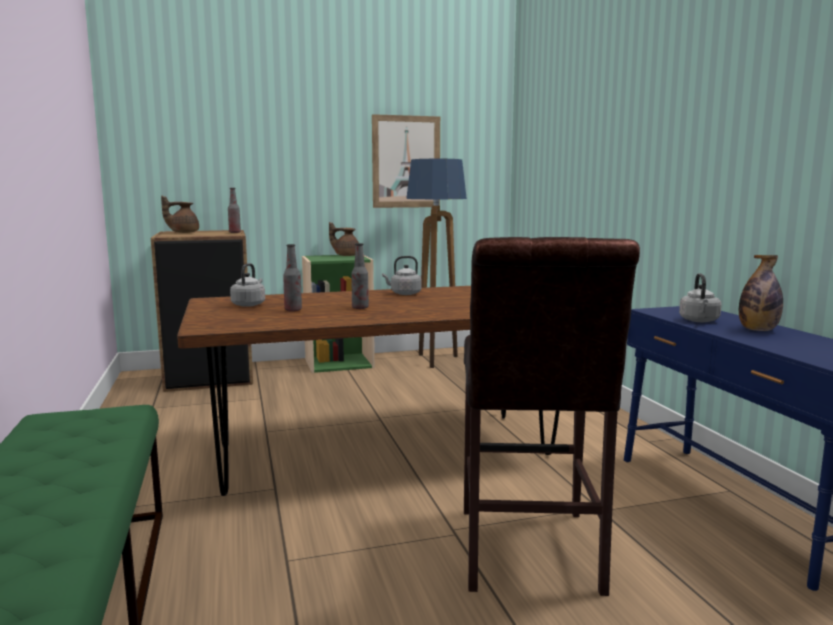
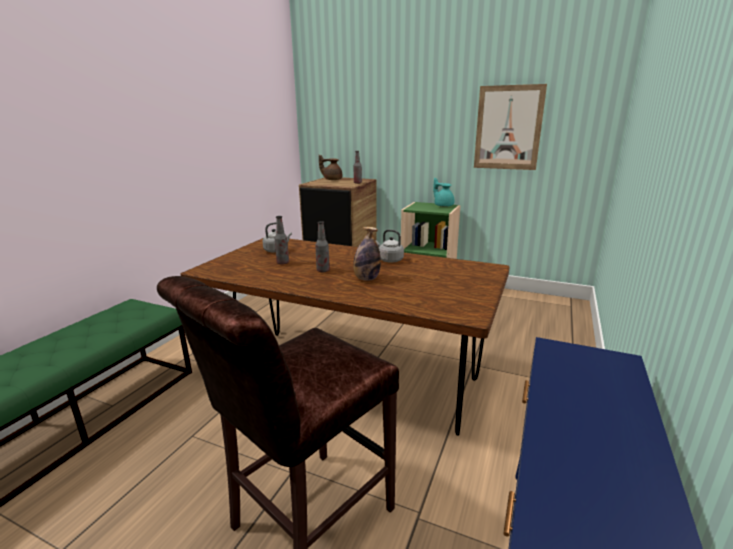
camera: 40 degrees right, 10 degrees up
(346, 255) = (443, 205): brown teapot -> turquoise teapot
(435, 361) = (500, 303): floor lamp -> none
(699, 321) = (566, 386): grey kettle -> none
(758, 330) = (604, 436): bottle -> bottle (366, 279)

